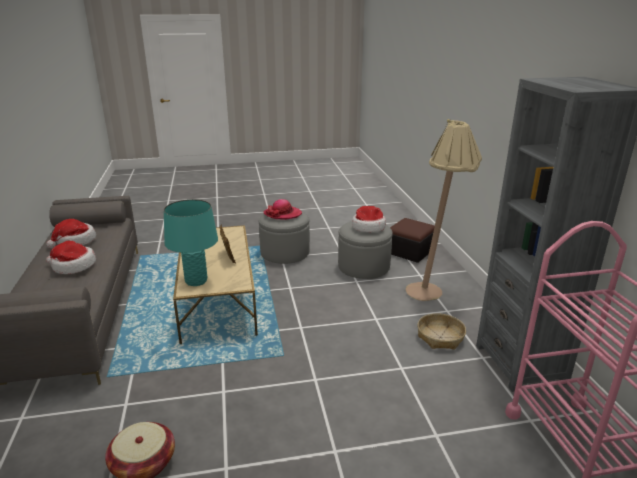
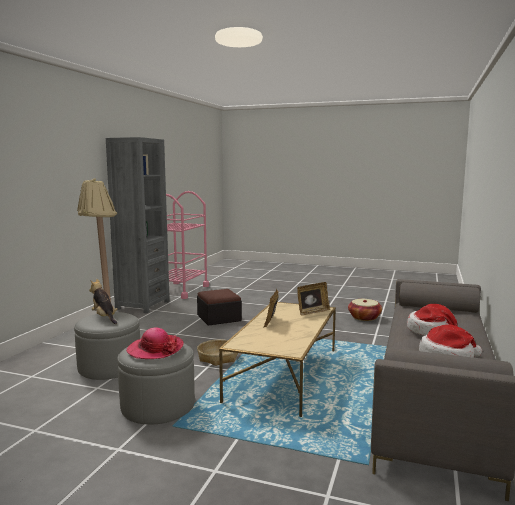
camera: 150 degrees left, 15 degrees down
(196, 281) = (312, 312): turquoise table lamp -> picture frame
(368, 227) = (104, 317): hat -> plush toy
(409, 251) = (34, 369): ottoman -> ottoman (219, 318)
(440, 337) = (157, 319): basket -> basket (218, 358)

